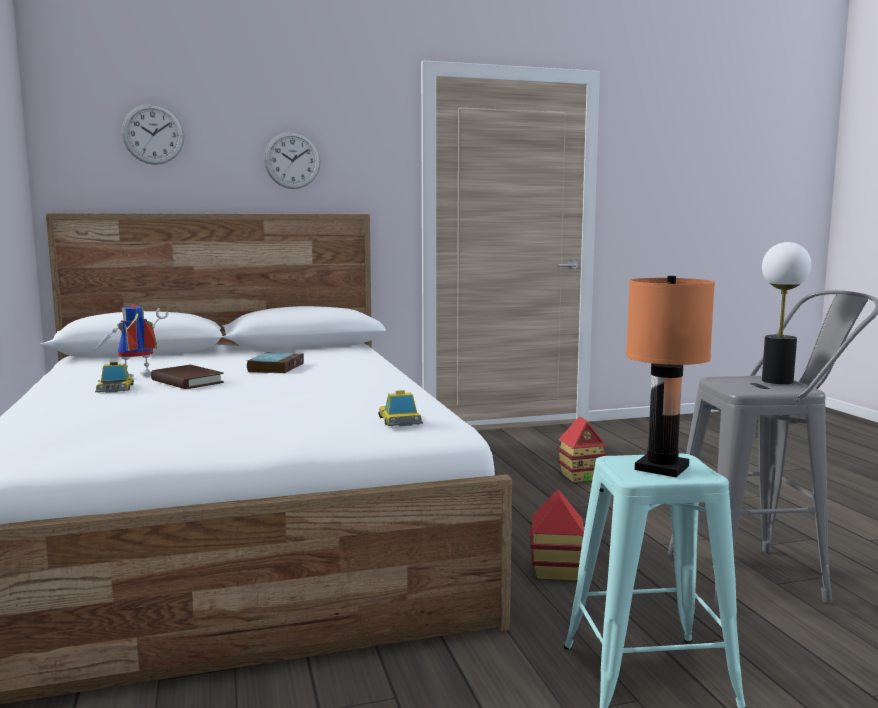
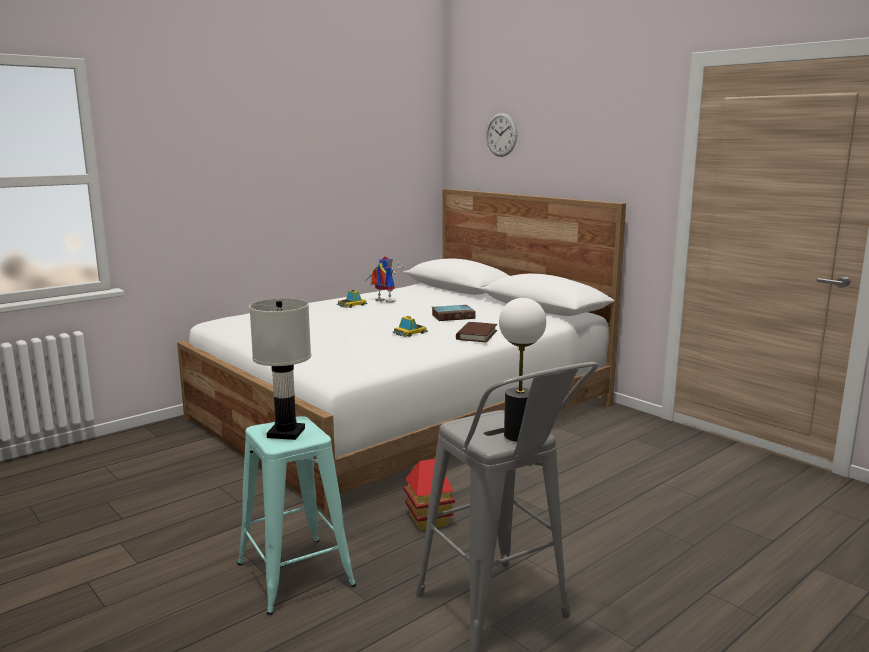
camera: 65 degrees right, 5 degrees up
(187, 381) = (381, 310): brown book -> brown book (476, 335)
(292, 160) = (580, 153): wall clock -> none
(399, 420) = (338, 362): toy car -> toy car (410, 333)
(581, 476) = (652, 500): toy house -> none
(661, 468) = (286, 432): orange table lamp -> white table lamp

